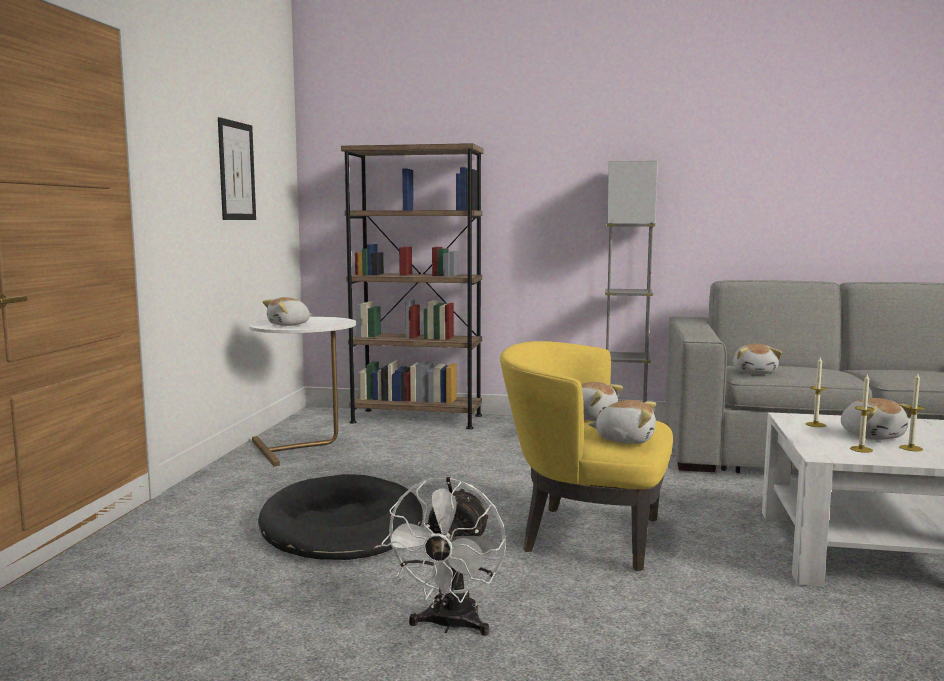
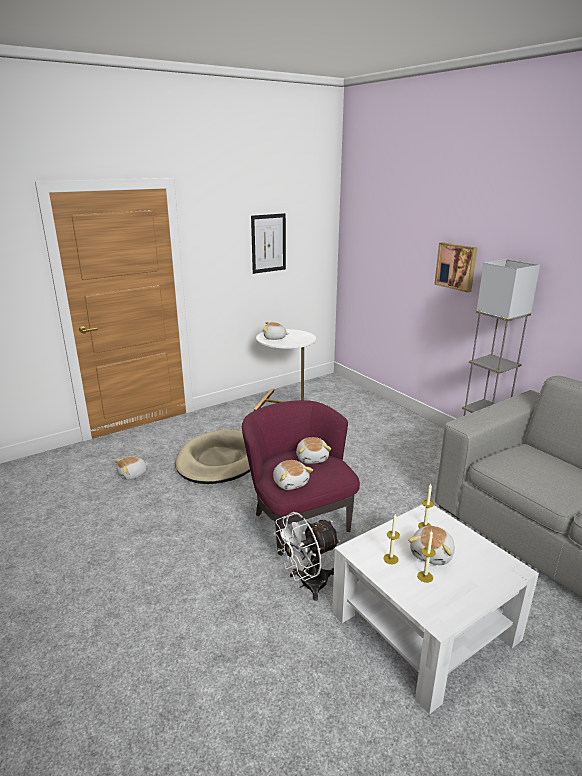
camera: 45 degrees right, 15 degrees up
(342, 526) = (219, 460): black dog bed -> beige dog bed
(416, 419) = (369, 402): brown bookcase -> none
(450, 625) = (166, 533): white fan -> white fan (307, 584)
(532, 188) = (456, 266): none -> picture
(585, 535) = (298, 521): yellow armchair -> purple armchair
(755, 372) = (503, 464): plush toy -> plush toy (133, 475)

